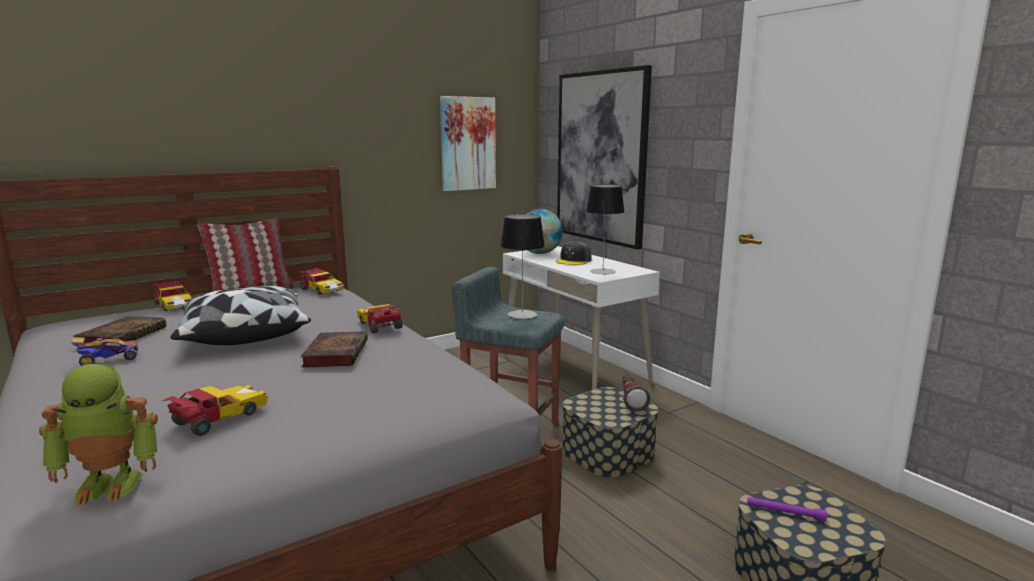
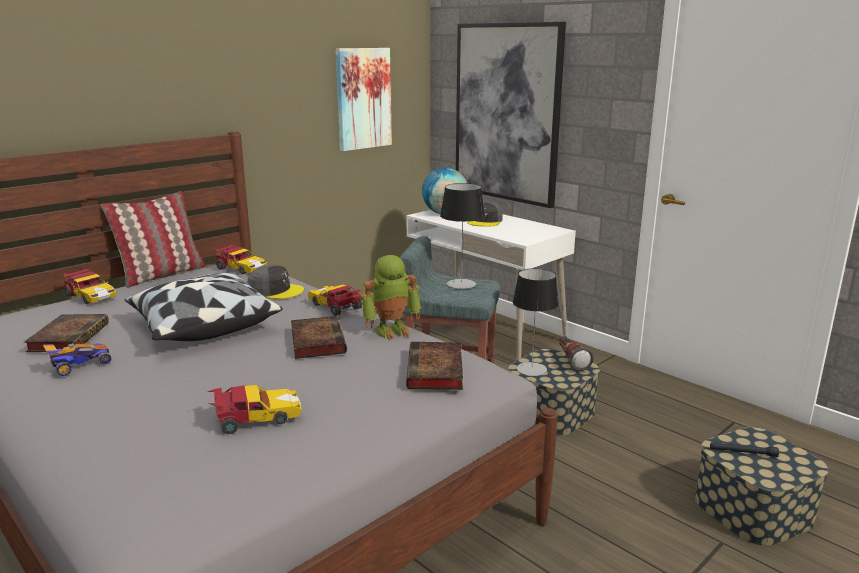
camera: 10 degrees left, 5 degrees up
(111, 484) = (205, 491): toy robot -> toy robot (391, 330)
(218, 419) = (255, 419): toy car -> toy car turned 45 degrees clockwise
(335, 309) = (275, 290): none -> grey cap
(430, 389) = (436, 371): none -> book
(602, 271) = (521, 233): table lamp -> table lamp (531, 369)
(785, 512) = (743, 452): purple flashlight -> black flashlight

